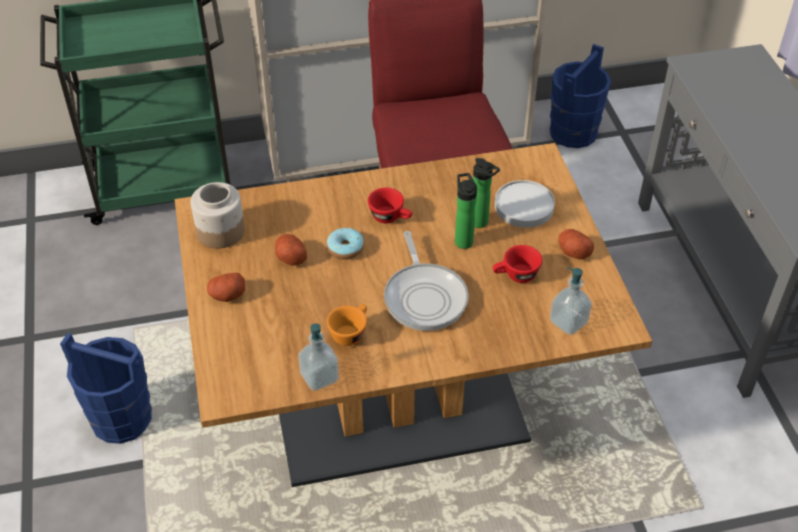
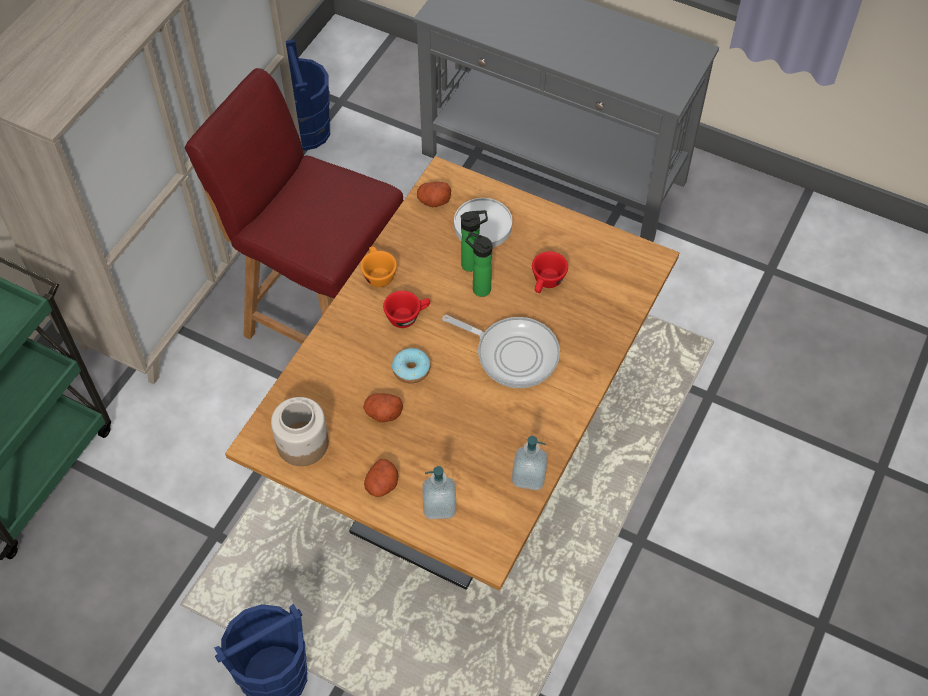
camera: 50 degrees left, 10 degrees up
(350, 332) = (503, 426): orange cup -> orange cup (377, 274)
(568, 322) = (619, 286): soap dispenser -> soap dispenser (439, 506)
(573, 251) = (557, 231): potato -> potato (433, 201)

